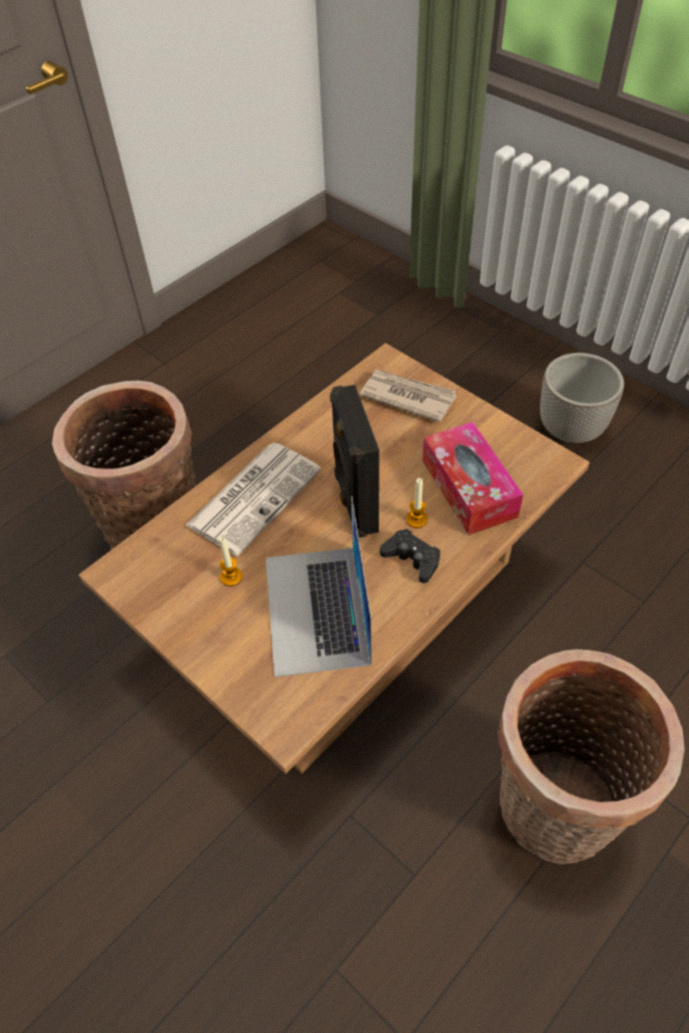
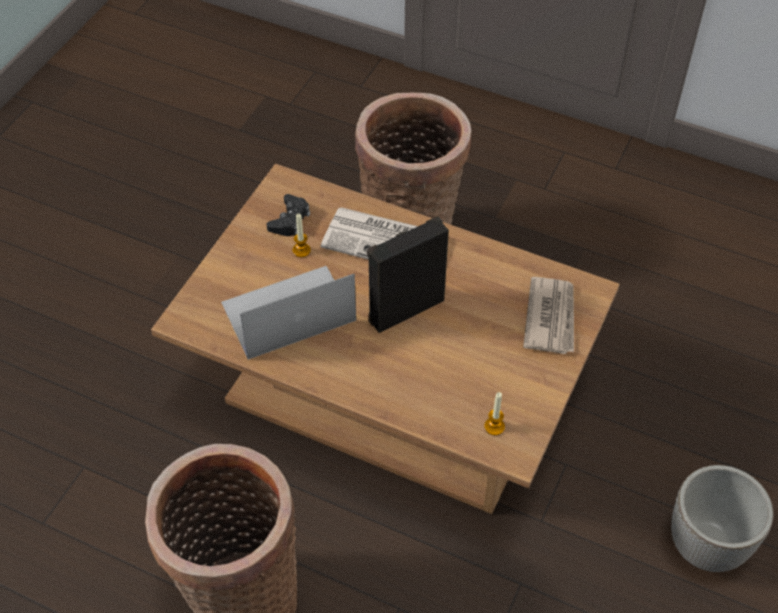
camera: 70 degrees right, 0 degrees up
(412, 559) = (358, 363): black game controller -> black game controller (290, 220)
(416, 519) = (403, 357): candle -> candle (494, 427)
(469, 488) = (454, 388): tissue box -> none

